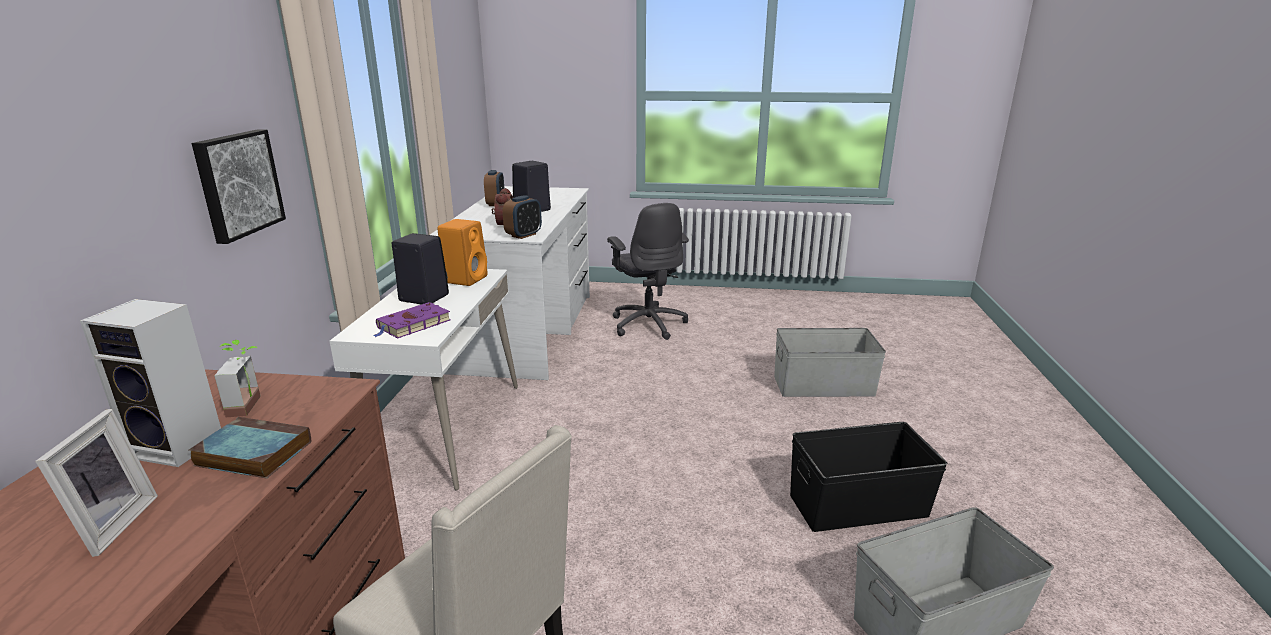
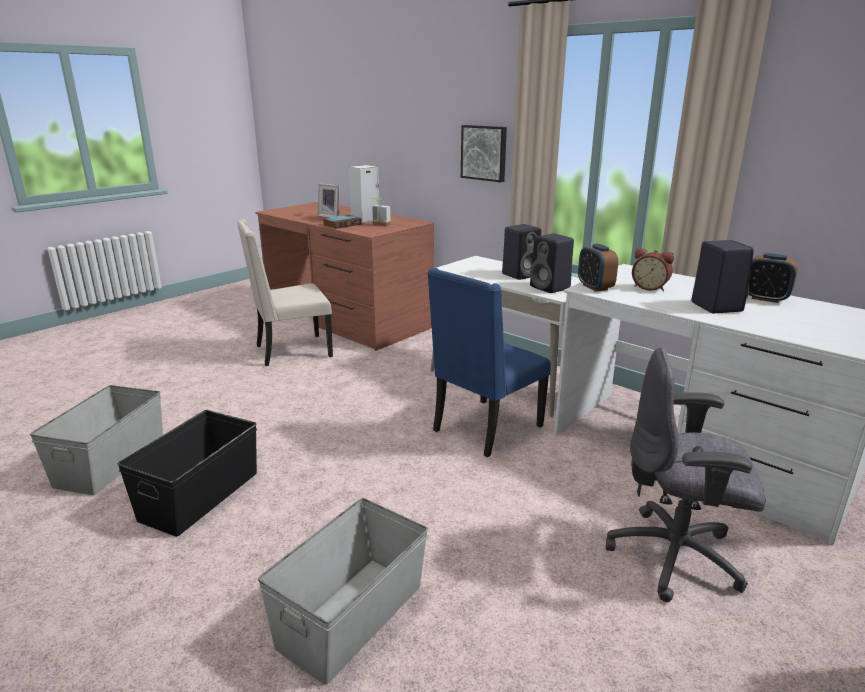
camera: 125 degrees right, 0 degrees up
(412, 325) = (472, 268): purple book -> none
(466, 279) = (551, 288): orange speaker -> black speaker
(572, 410) = (485, 429): none -> blue chair

